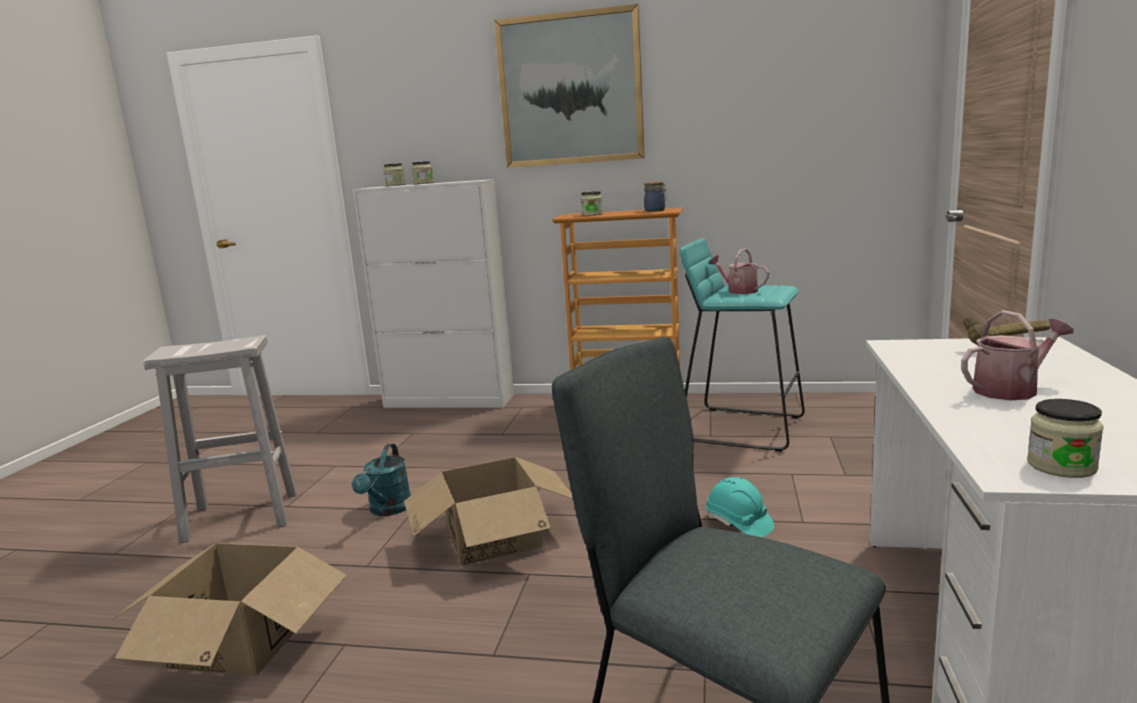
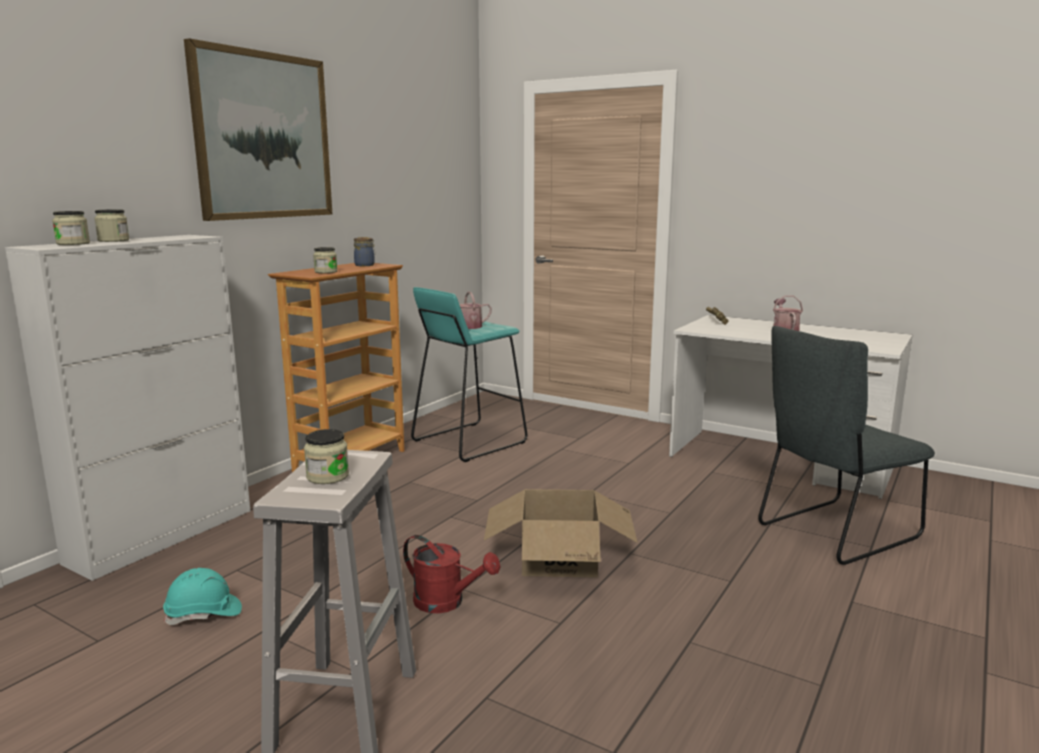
camera: 70 degrees left, 0 degrees up
(241, 640) = (655, 700): cardboard box -> none
(388, 510) = (447, 602): turquoise watering can -> red watering can
(738, 523) = (615, 478): turquoise hard hat -> turquoise hard hat (204, 614)
(1061, 466) = (878, 345): jar -> jar (327, 476)

